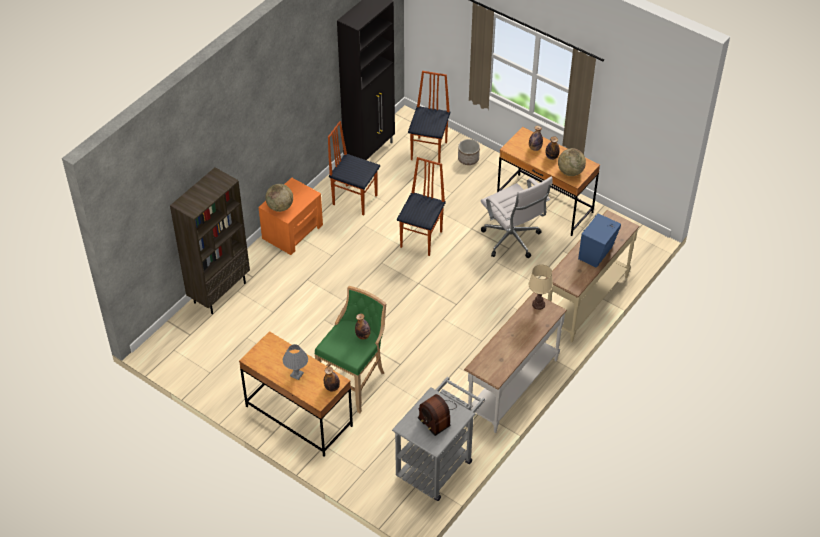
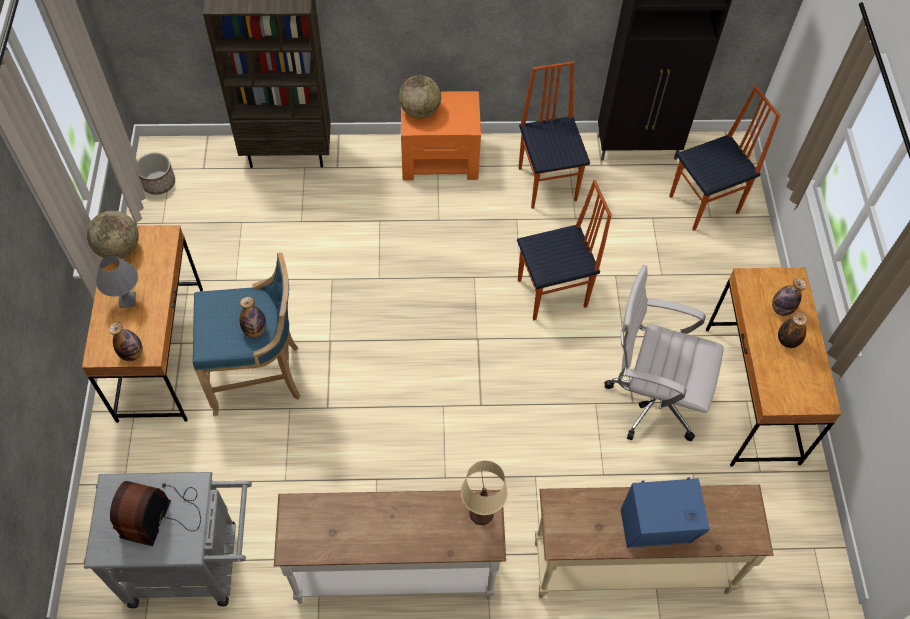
camera: 50 degrees right, 10 degrees up
(354, 382) = (259, 376): green stool -> blue stool
(468, 159) = (736, 254): planter -> planter (159, 182)
(512, 241) = (649, 399): white office chair -> white office chair turned 90 degrees clockwise
(570, 172) = (784, 384): globe -> globe (119, 249)

